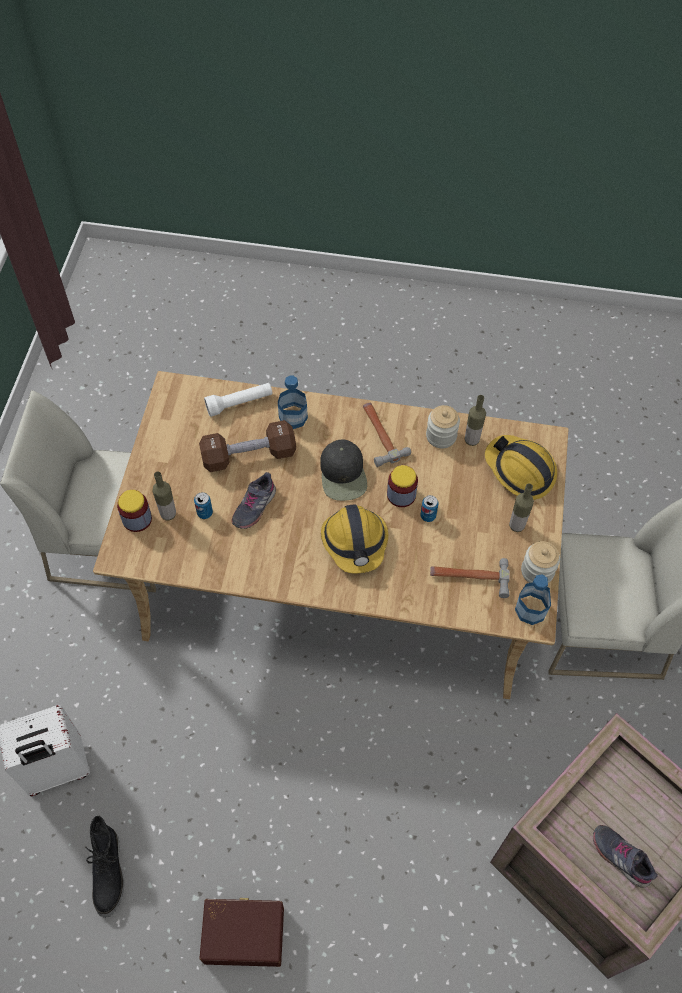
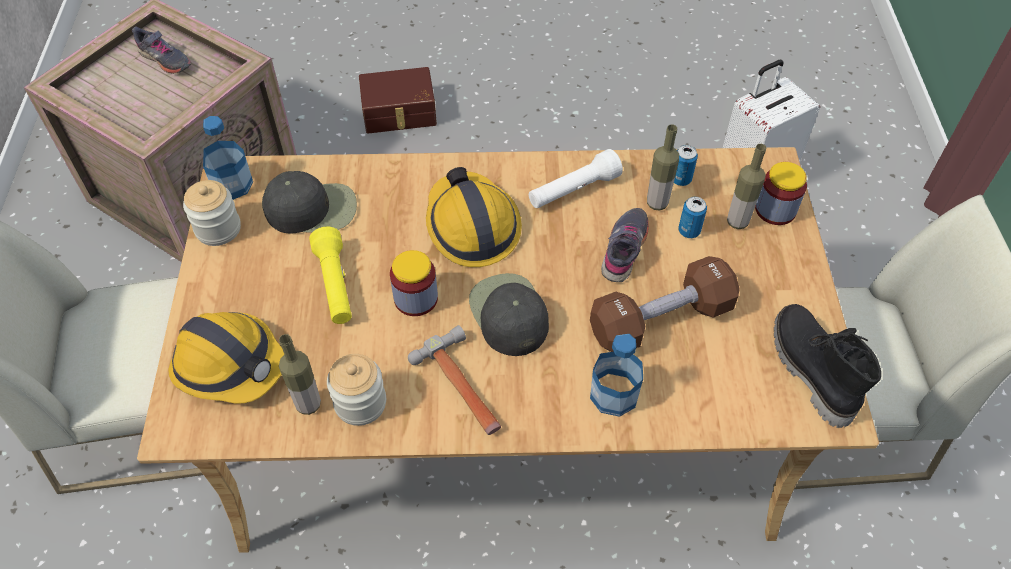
camera: 170 degrees right, 5 degrees down
(110, 873) = (660, 116): black boot -> black boot (809, 370)
(239, 403) = (711, 404): white flashlight -> white flashlight (573, 190)
(244, 932) = (524, 97): brown storage box -> brown storage box (399, 113)
(428, 516) = (373, 276): can -> can (680, 179)
(454, 513) = (335, 285): none -> yellow flashlight
(469, 577) = (312, 208): hammer -> black cap
(516, 525) = (242, 282): bottle -> bottle (657, 203)

